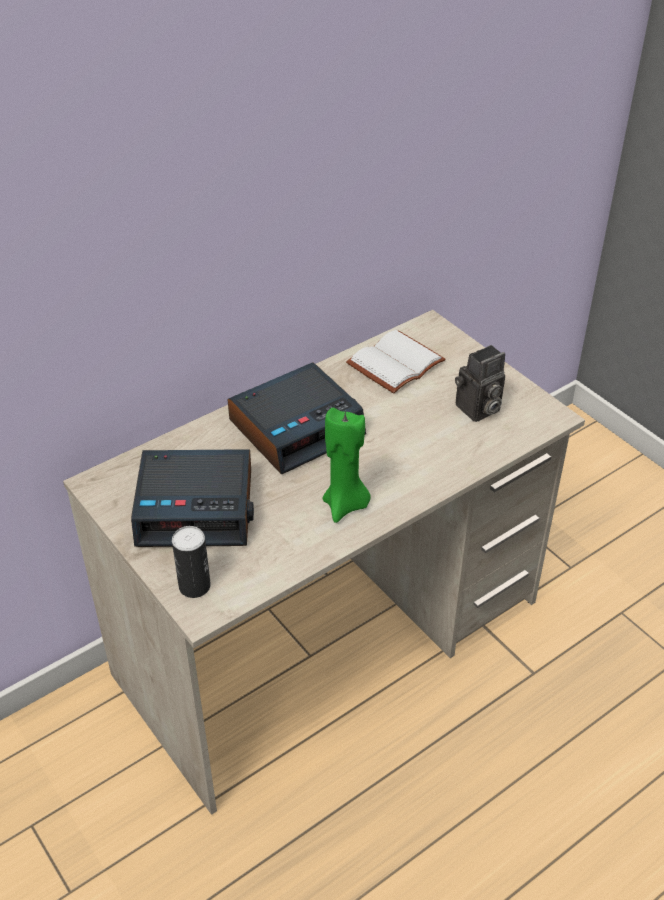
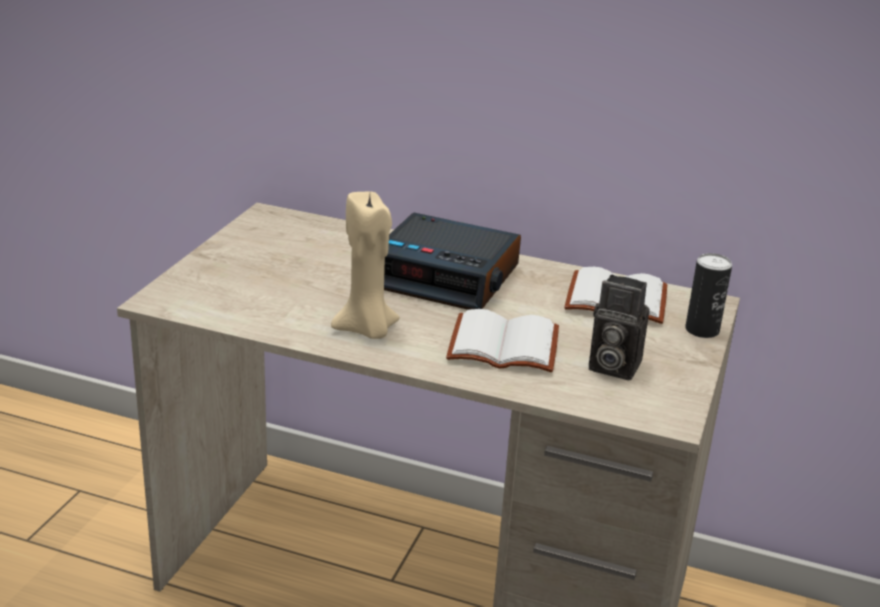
camera: 55 degrees right, 15 degrees down
(194, 586) = (185, 288): can -> can (702, 330)
(197, 507) = (284, 262): alarm clock -> none
(345, 505) = (367, 330): green candle -> beige candle
(416, 444) = (505, 344): none -> white book

